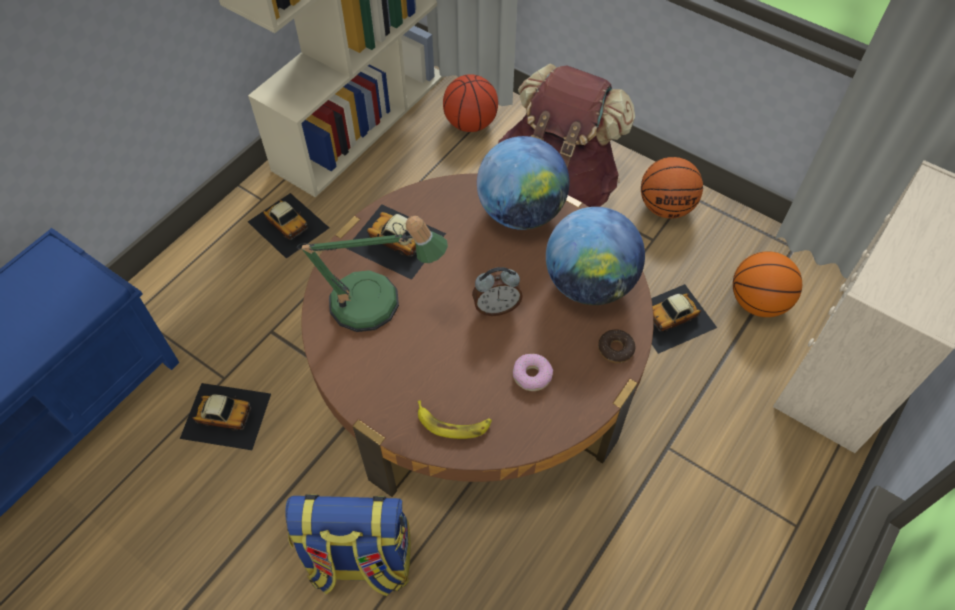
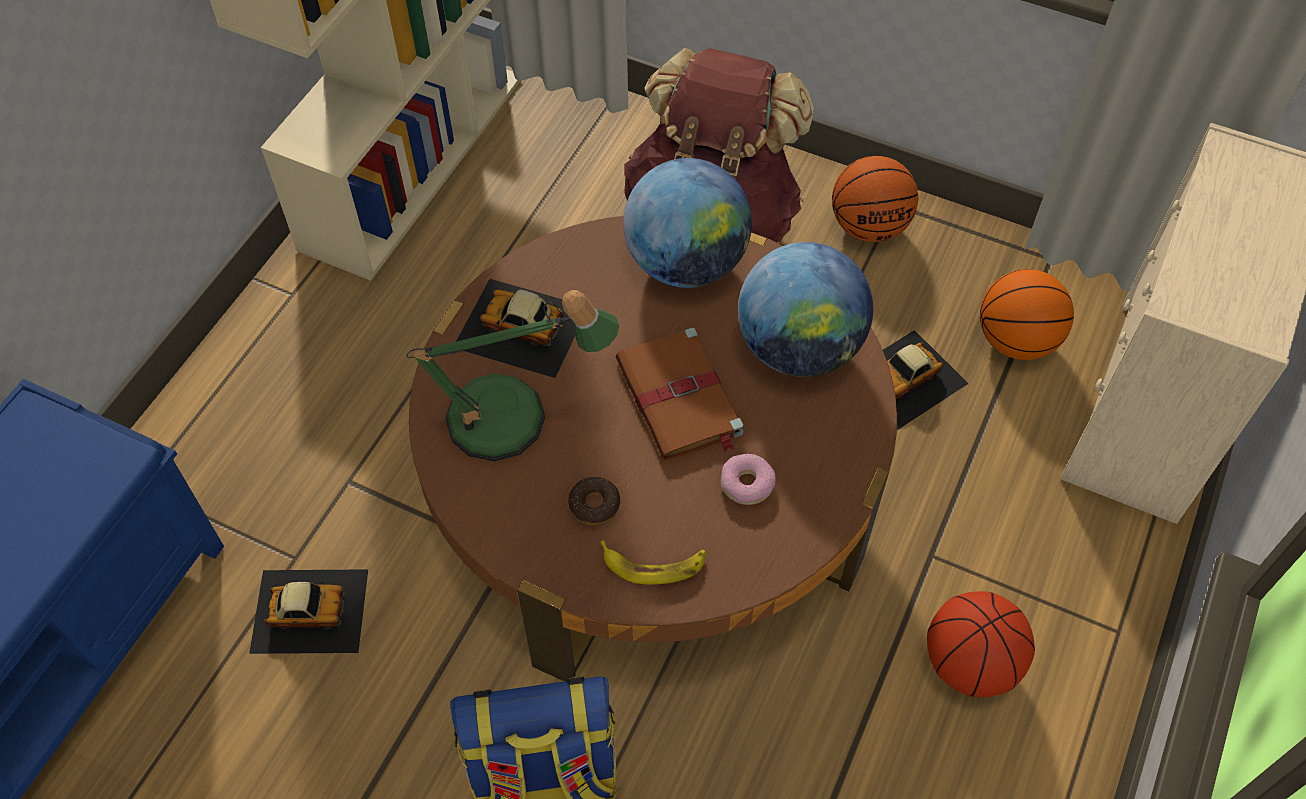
camera: 10 degrees left, 0 degrees up
(288, 224) = (339, 325): toy car -> none
(470, 124) = (573, 144): basketball -> basketball (969, 664)
(496, 307) = (680, 399): alarm clock -> brown book
(615, 349) = (851, 431): donut -> donut (594, 505)

